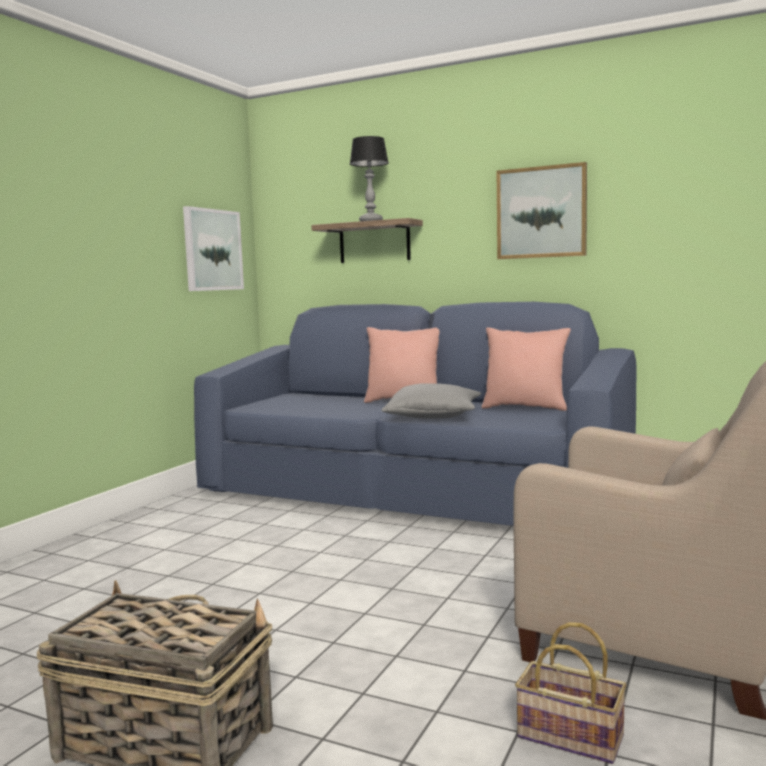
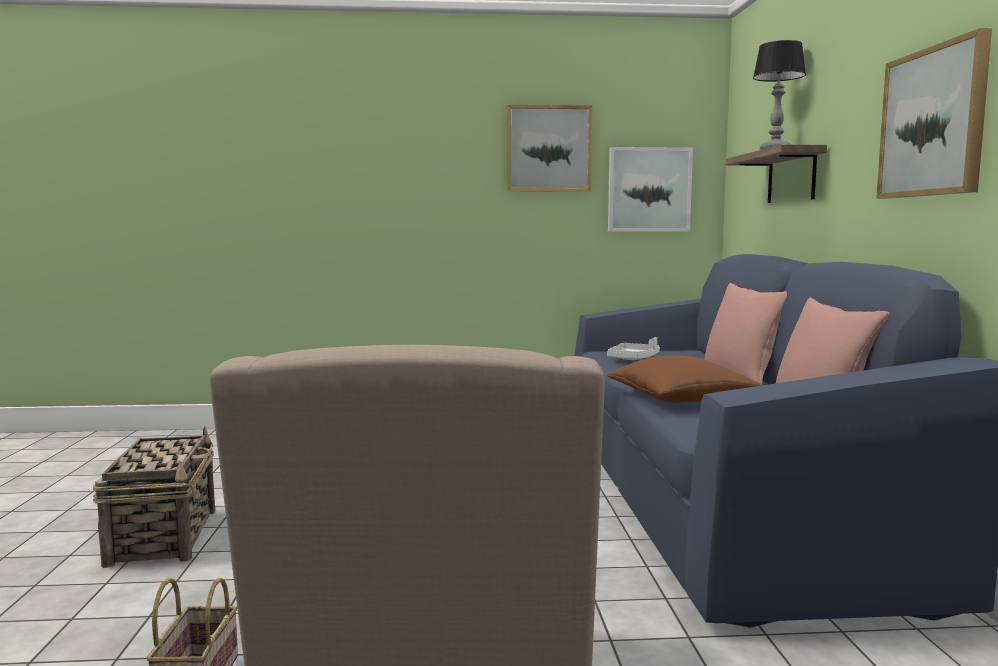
camera: 60 degrees right, 0 degrees up
(137, 203) = (549, 149): none -> picture
(287, 406) = (633, 359): none -> grey tray
(433, 416) = (680, 399): grey pillow -> brown pillow

